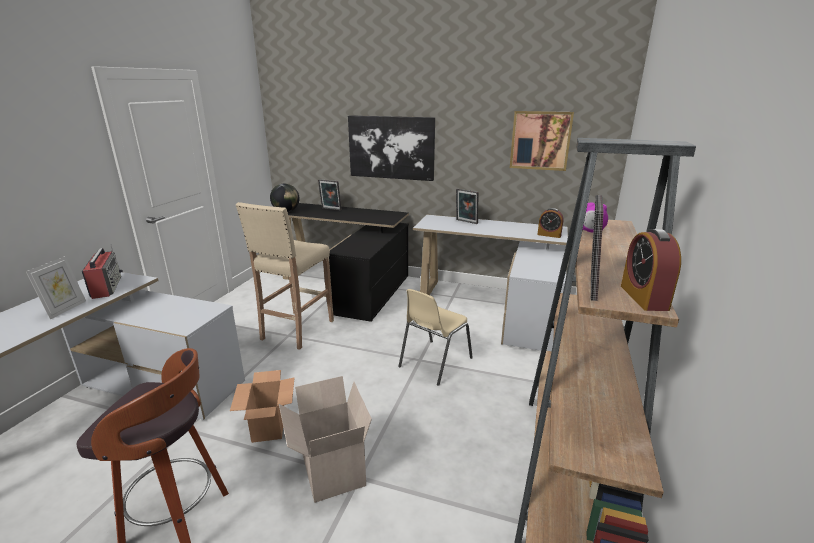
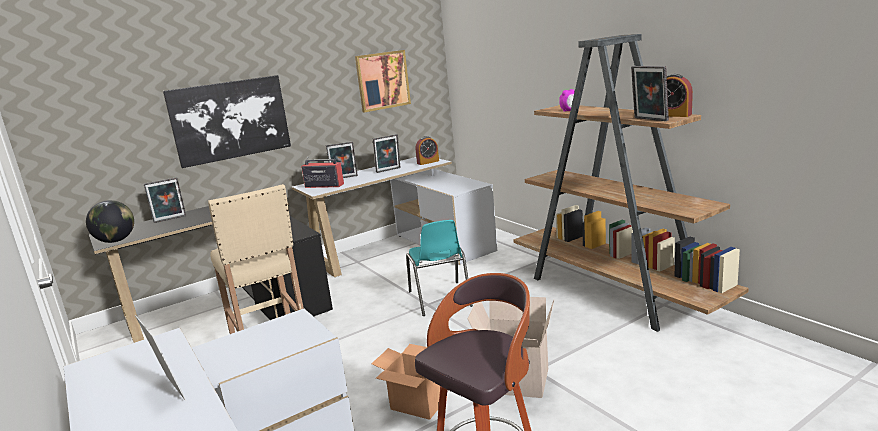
camera: 50 degrees left, 5 degrees down
(106, 287) = (142, 362): radio -> radio (324, 185)
(434, 362) = (440, 299): beige chair -> turquoise chair
(505, 229) = (389, 170): none -> picture frame

